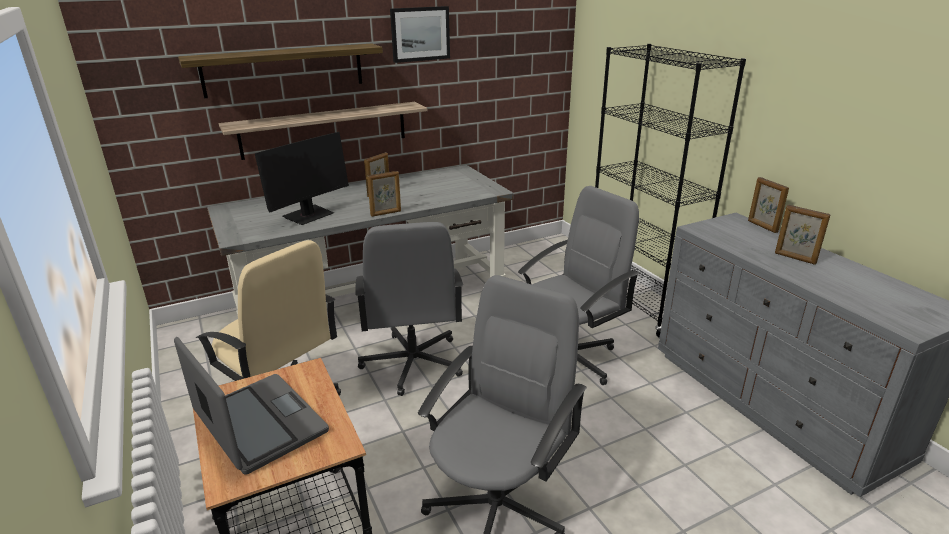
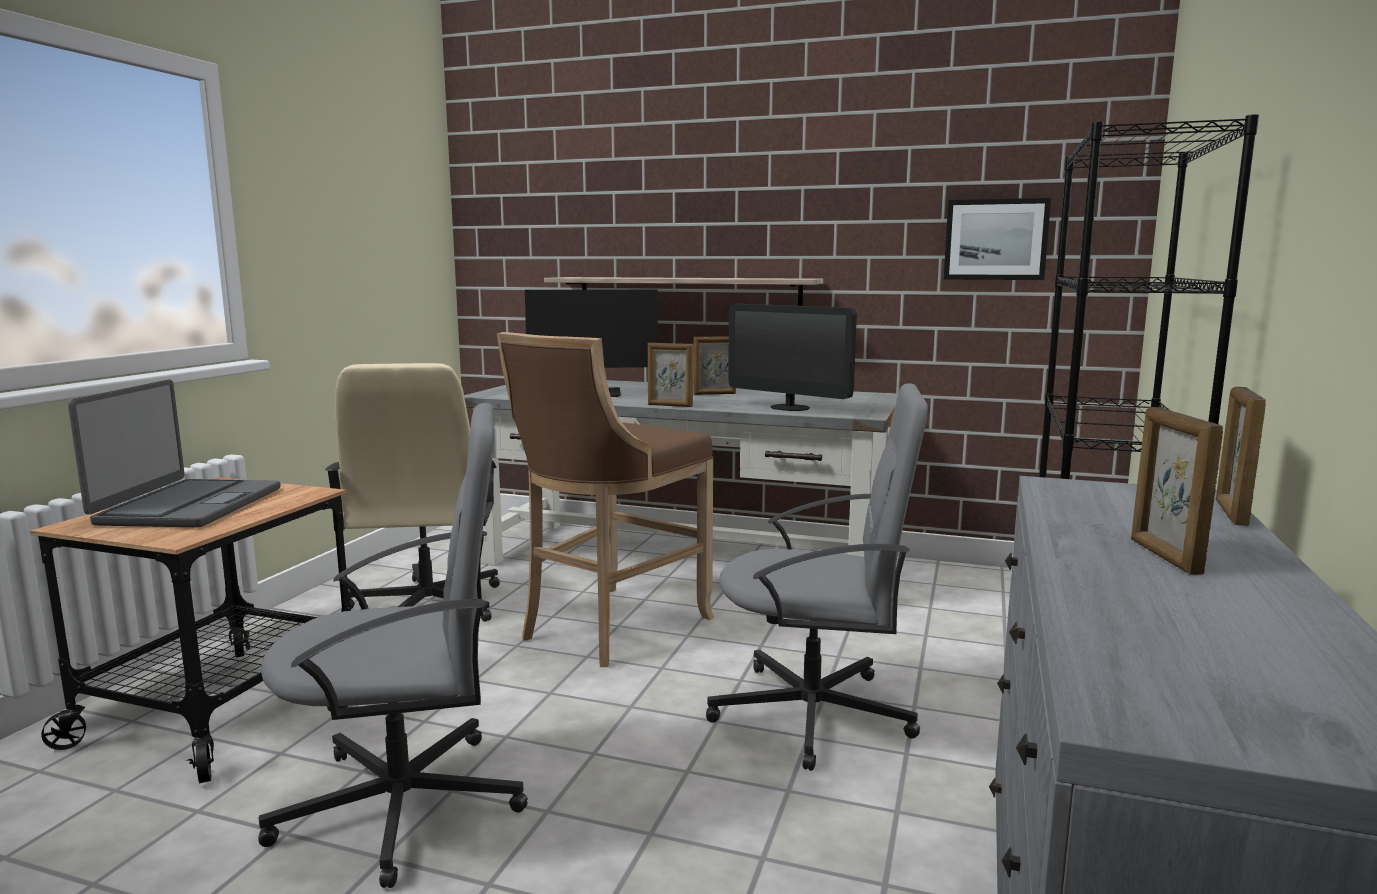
camera: 45 degrees right, 15 degrees down
(284, 70) = (647, 218): shelf -> none
(412, 363) = (609, 628): grey office chair -> brown stool
(420, 34) = (841, 177): picture -> picture (995, 239)
(449, 195) = (789, 407): none -> monitor

